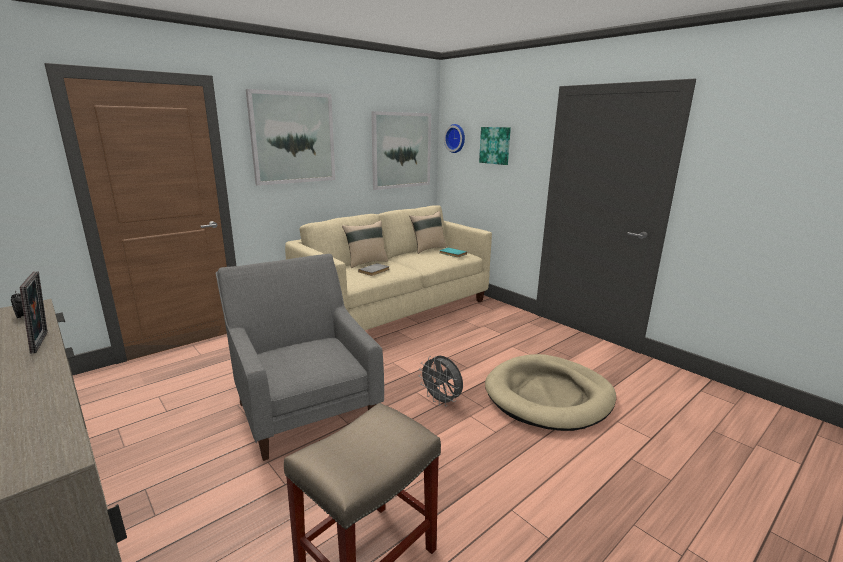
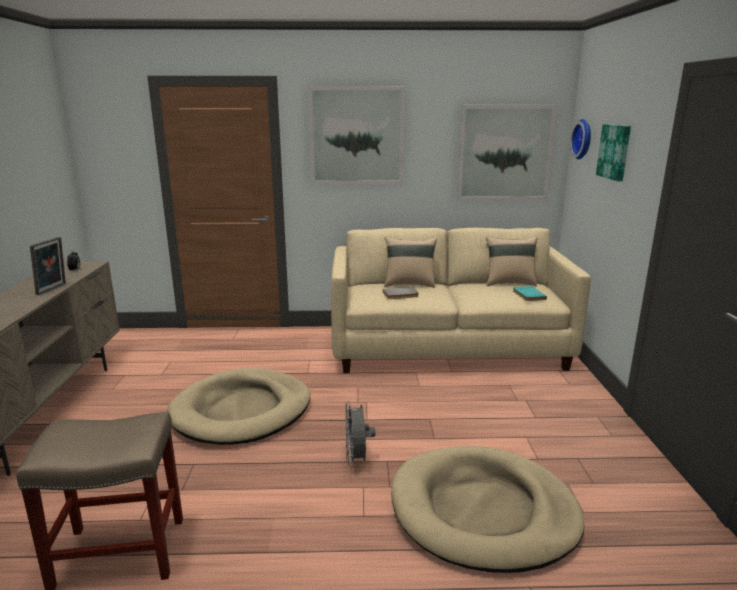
camera: 40 degrees right, 0 degrees up
(304, 407) = (242, 411): grey armchair -> beige dog bed

